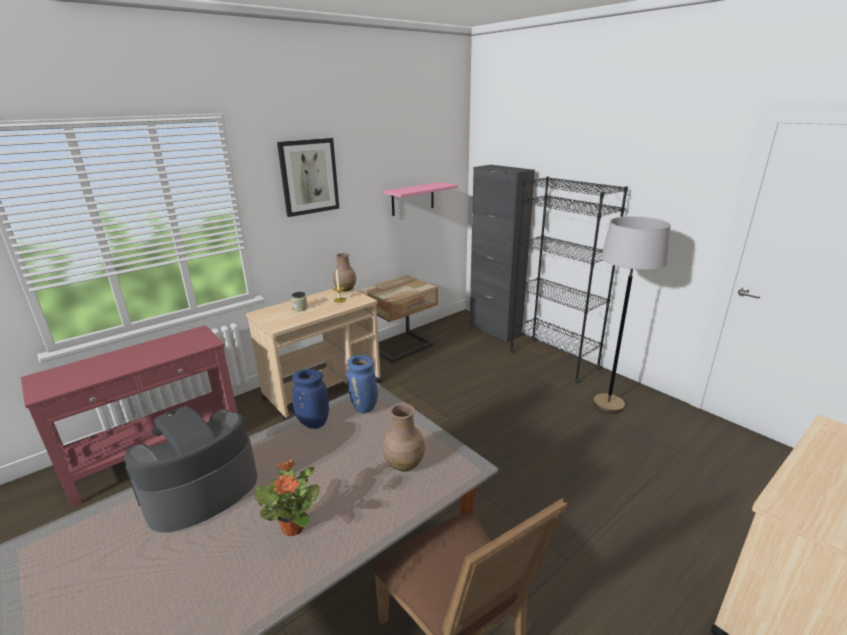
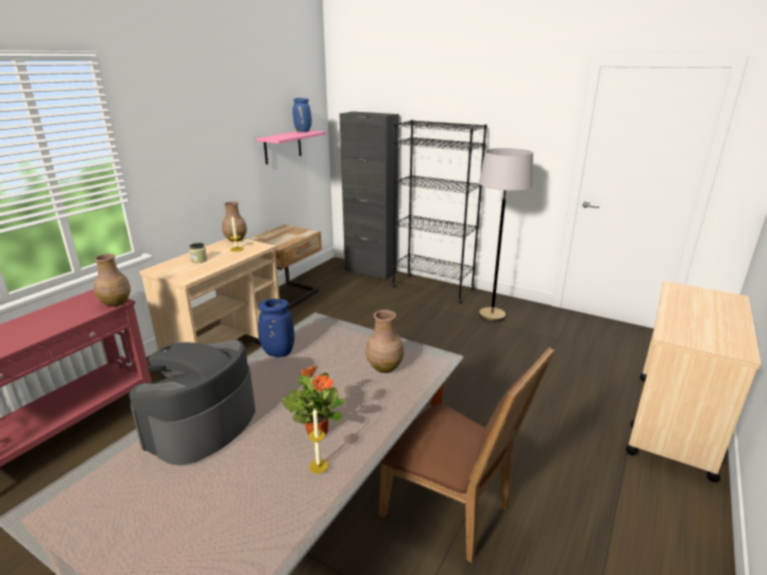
camera: 20 degrees left, 0 degrees up
(209, 343) = (116, 303): none -> brown vase
(269, 572) = (318, 466): none -> candle
(309, 177) = (186, 123): picture -> none
(365, 408) = (320, 333): blue vase -> blue vase (303, 131)

